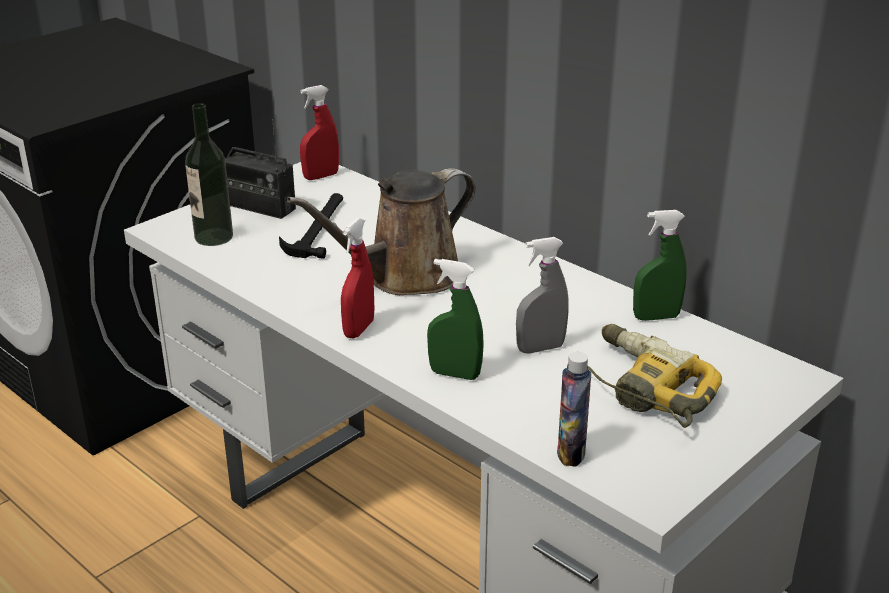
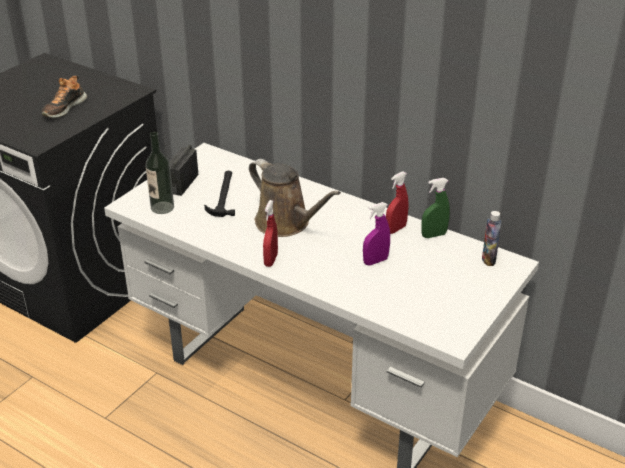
camera: 10 degrees left, 5 degrees up
(104, 82) = (64, 108): none -> shoe
(260, 207) = (182, 183): radio -> radio turned 90 degrees clockwise
(321, 176) = (212, 158): red spray bottle -> red spray bottle (396, 229)
(405, 277) = (286, 223): brown watering can -> brown watering can turned 90 degrees counterclockwise
(454, 374) = (333, 282): green spray bottle -> none
(540, 348) = (375, 261): grey spray bottle -> purple spray bottle
(571, 453) = (407, 321): bottle -> bottle (488, 260)
(643, 388) = (436, 279): power drill -> none

